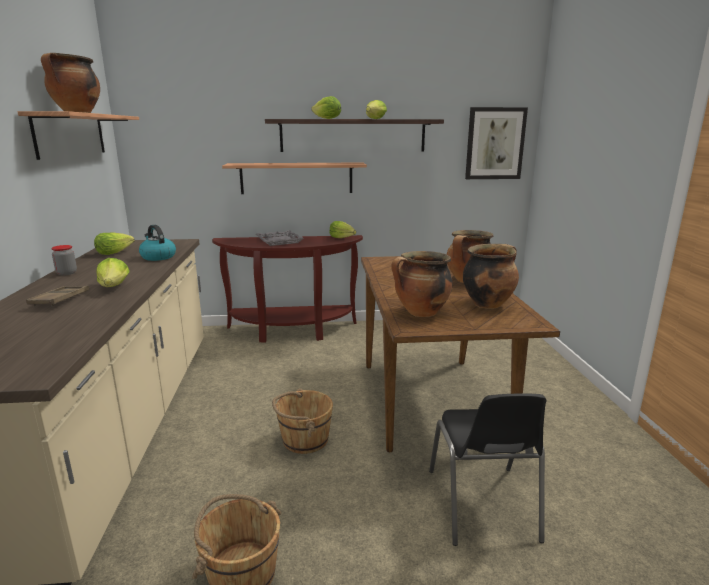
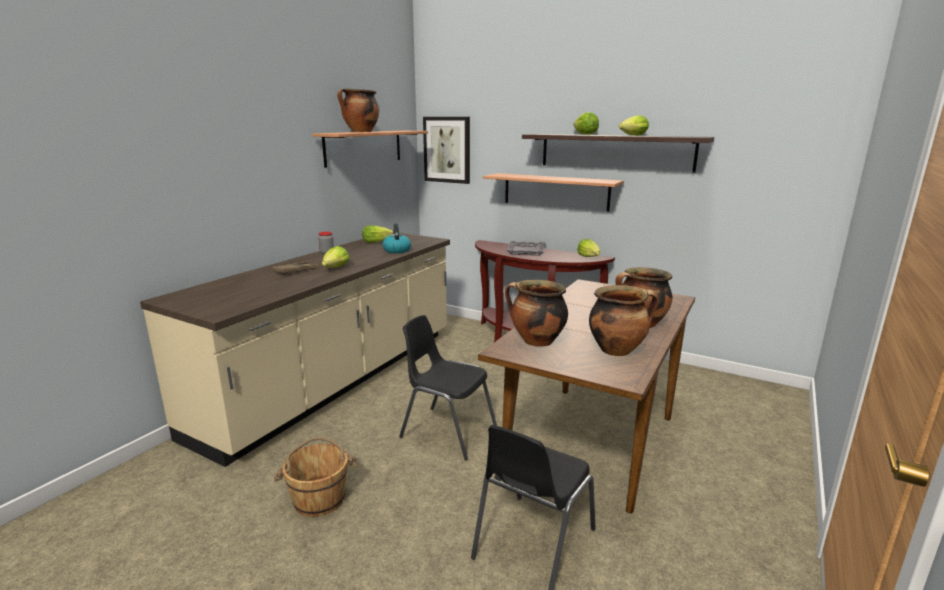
camera: 35 degrees right, 0 degrees up
(304, 439) = (447, 431): brown bucket -> black chair
(495, 143) = (793, 168): picture -> picture (447, 149)

